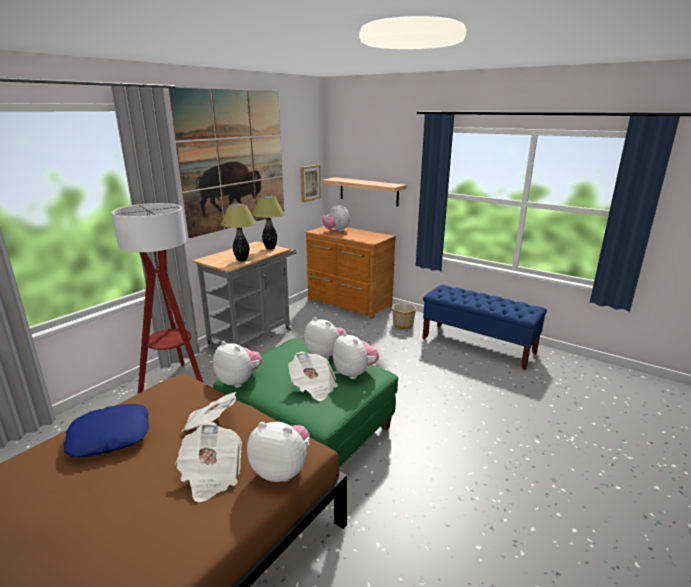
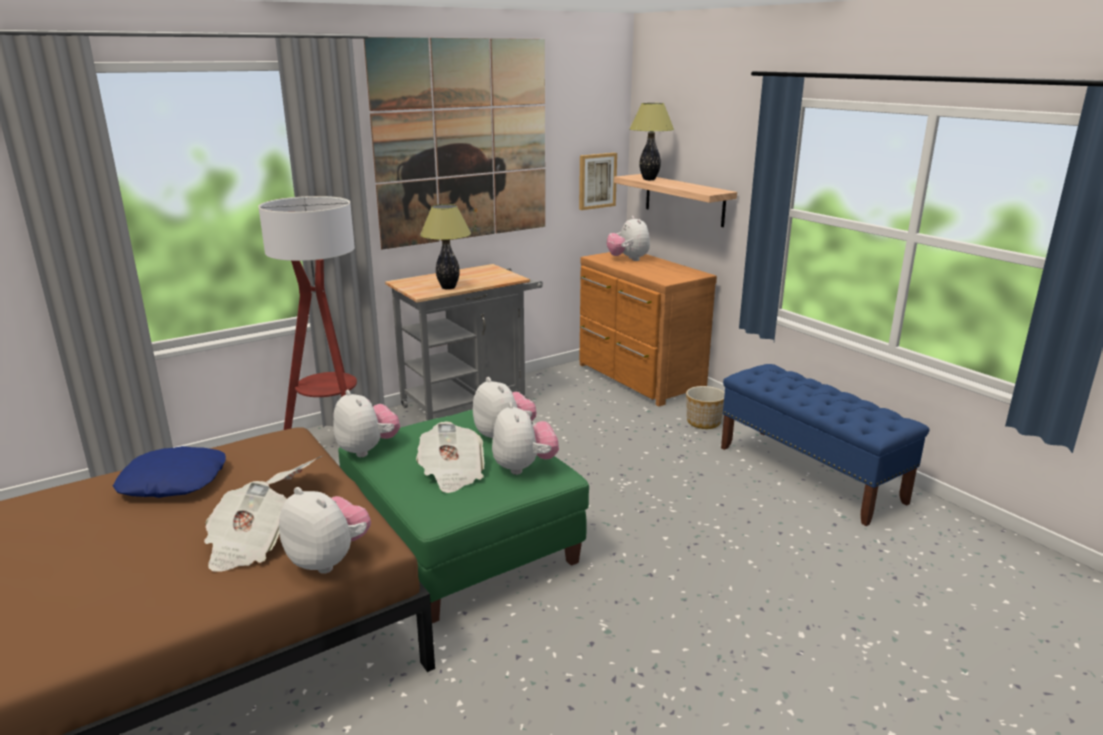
camera: 20 degrees right, 0 degrees up
(270, 248) = (502, 275): table lamp -> table lamp (649, 179)

